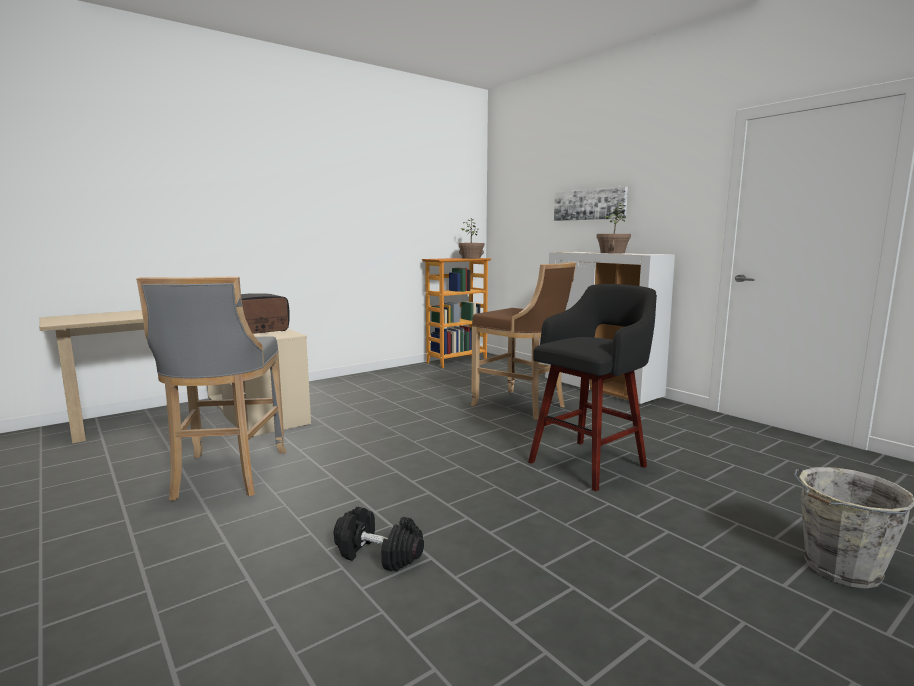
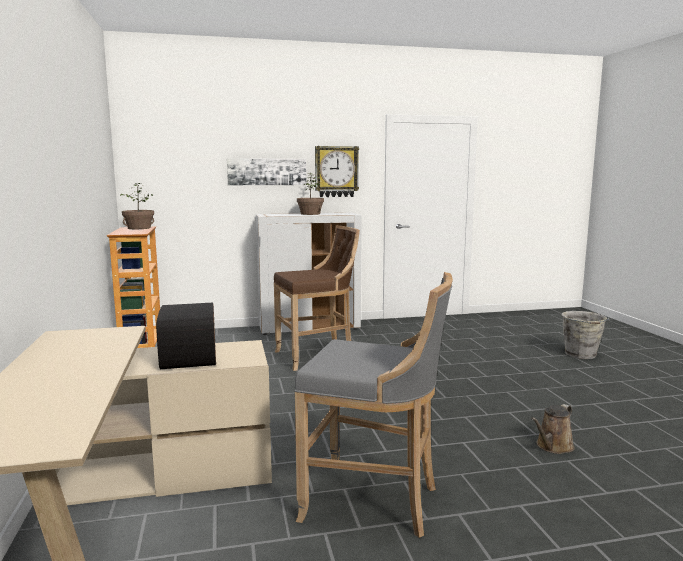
camera: 65 degrees left, 0 degrees up
(378, 555) = (553, 447): black dumbbell -> brown watering can
(589, 463) = (446, 364): black stool -> none
(661, 200) = (336, 171): none -> wall clock

